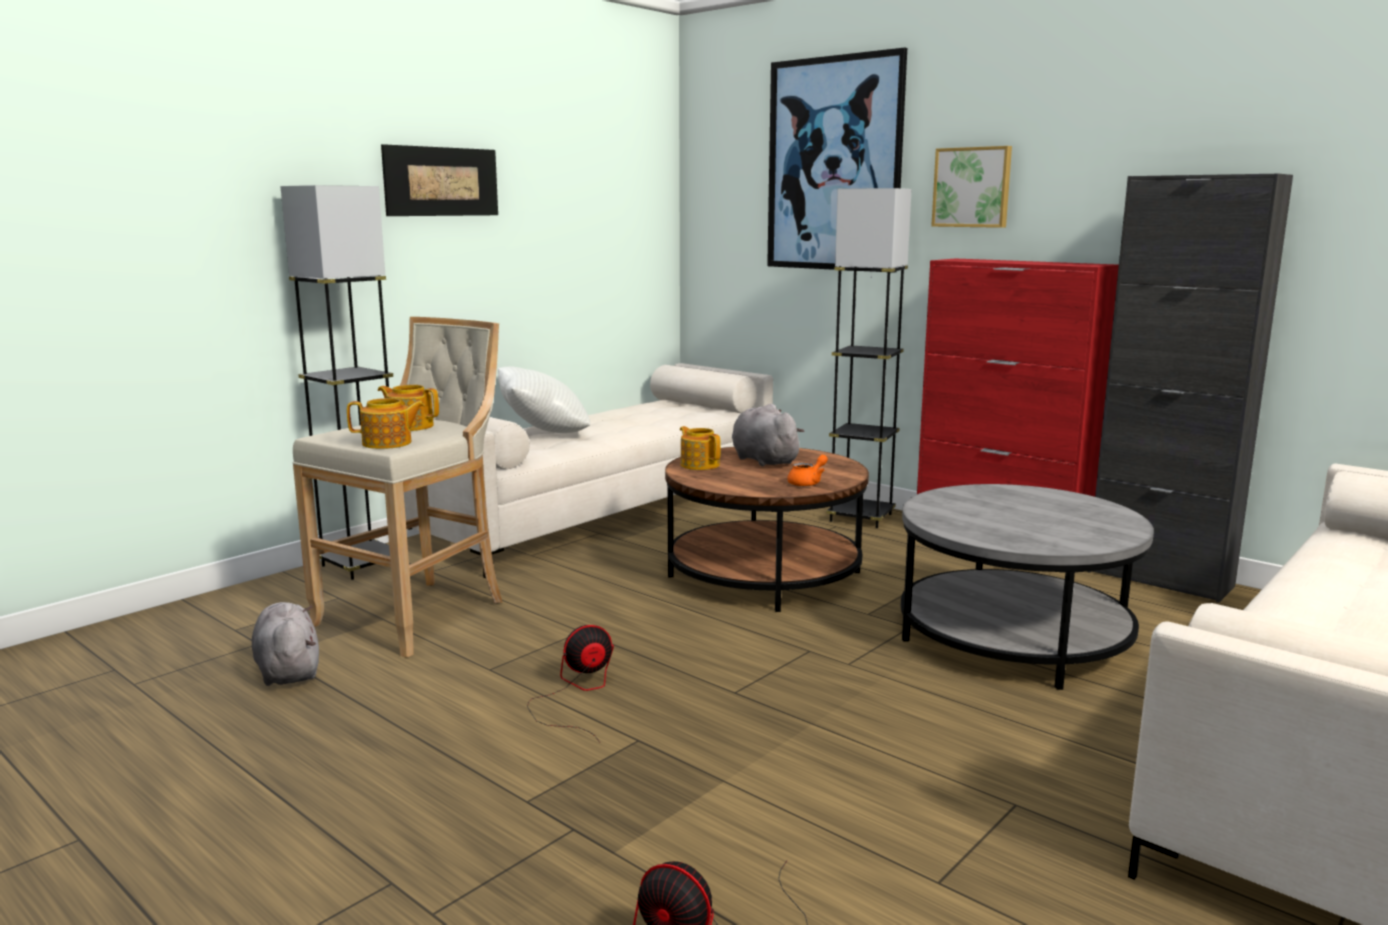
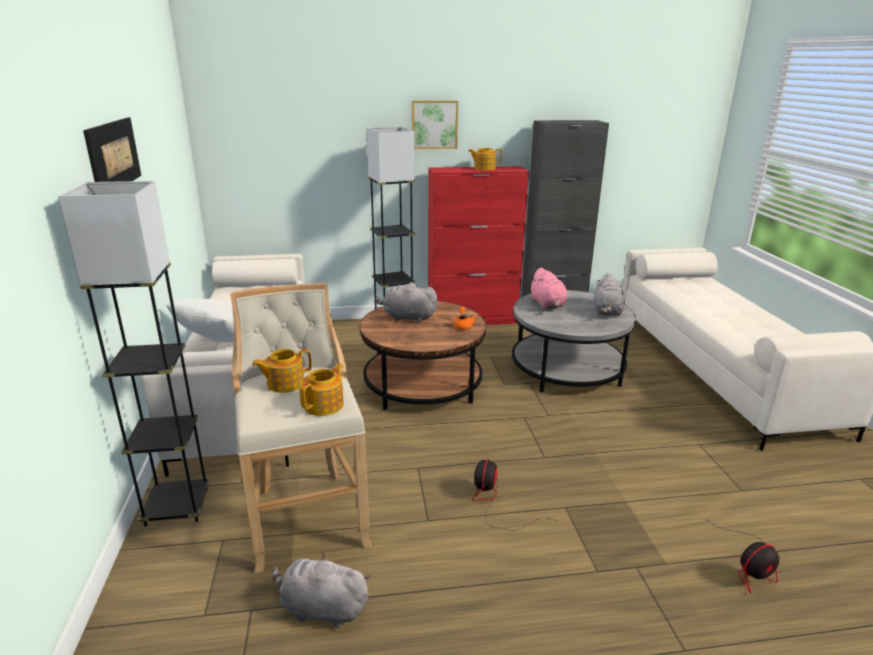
camera: 50 degrees left, 10 degrees up
(699, 465) = (387, 333): teapot -> teapot (484, 168)
(834, 165) = (333, 108): picture -> none
(1000, 499) = (548, 305): none -> pink plush toy
(1083, 531) = (607, 311): none -> grey plush toy

